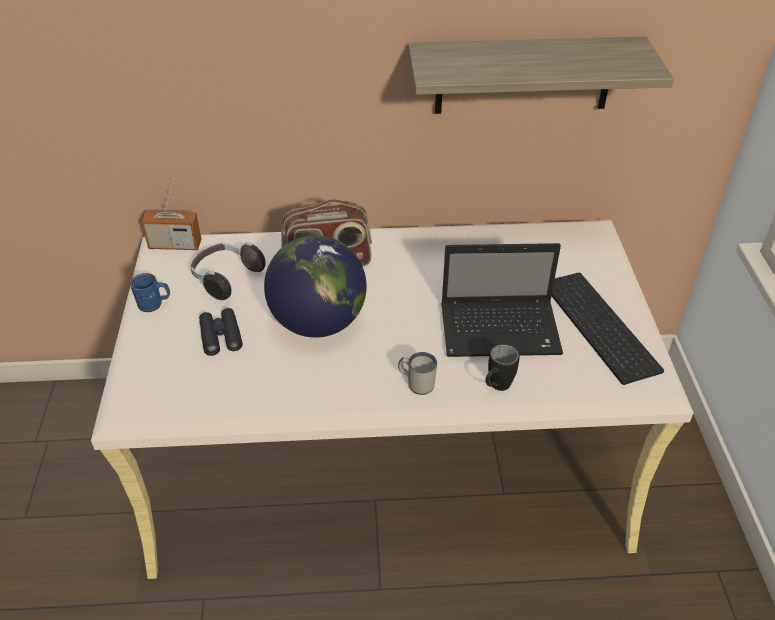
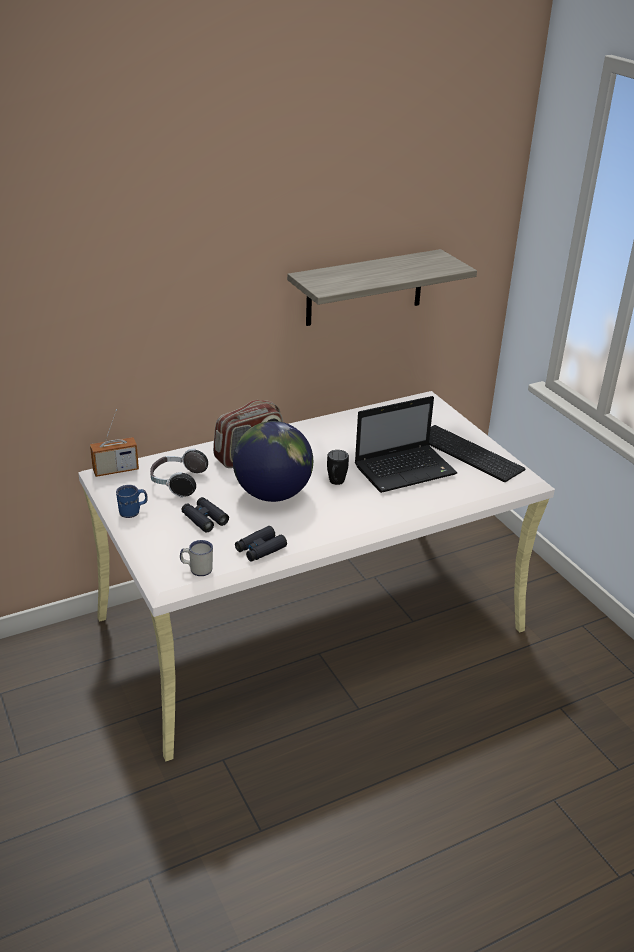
camera: 25 degrees left, 10 degrees down
(252, 397) = (260, 549): none -> black binoculars
(416, 383) = (371, 513): white mug -> white mug (197, 569)
(496, 387) = (426, 502): black mug -> black mug (335, 483)

